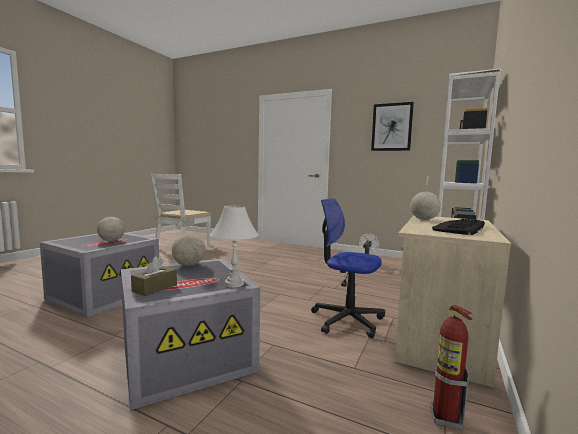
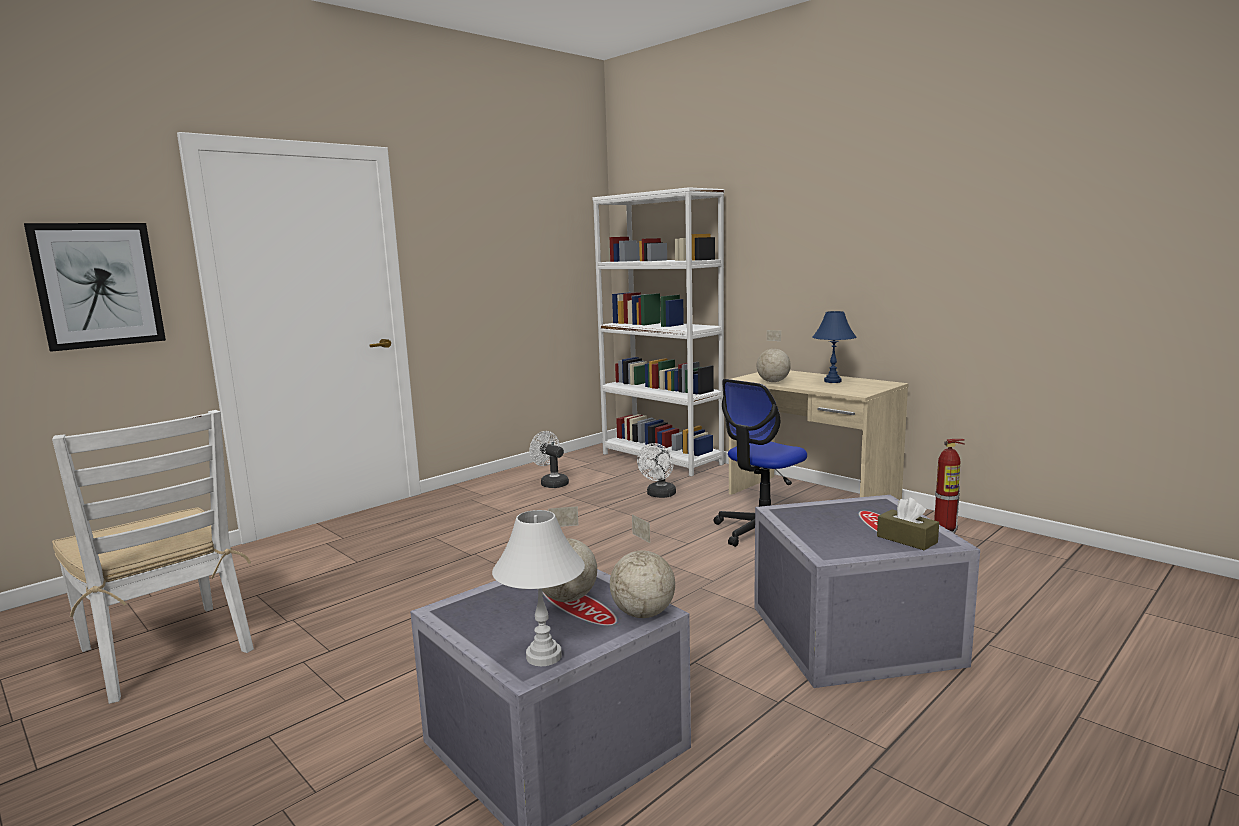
camera: 70 degrees left, 5 degrees up
(189, 265) = (797, 525): globe -> globe (643, 613)
(234, 284) = (884, 504): white table lamp -> white table lamp (544, 656)
(380, 286) = (659, 495): none -> white fan
(391, 127) = (504, 236): picture -> picture (98, 285)
(459, 228) = (832, 381): keyboard -> blue table lamp

